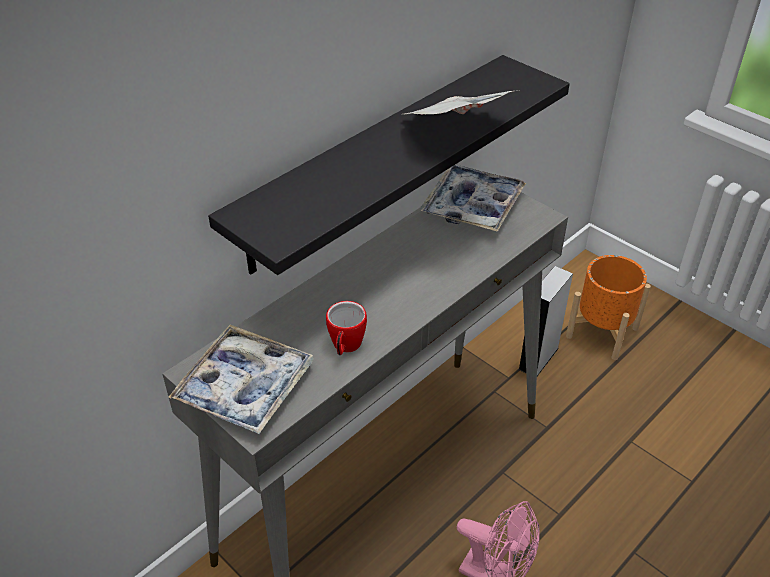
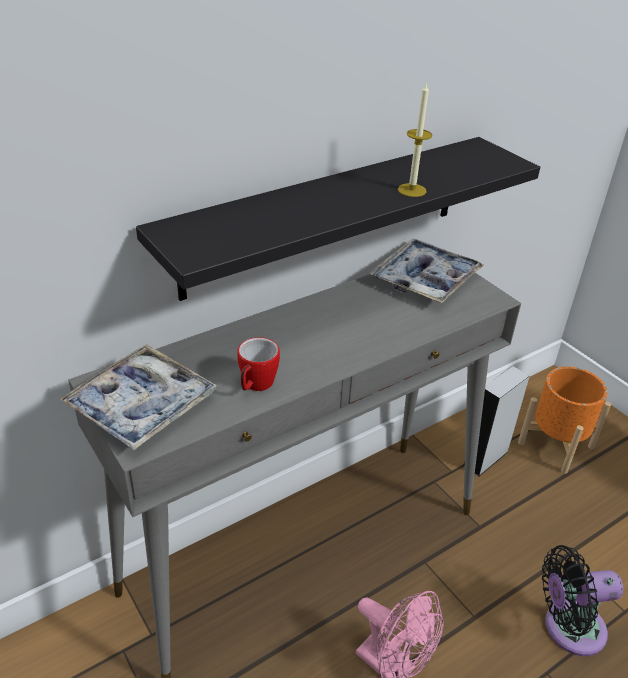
camera: 10 degrees right, 5 degrees down
(458, 130) = (412, 190): newspaper -> candle
(645, 507) = (568, 628): none -> black fan

